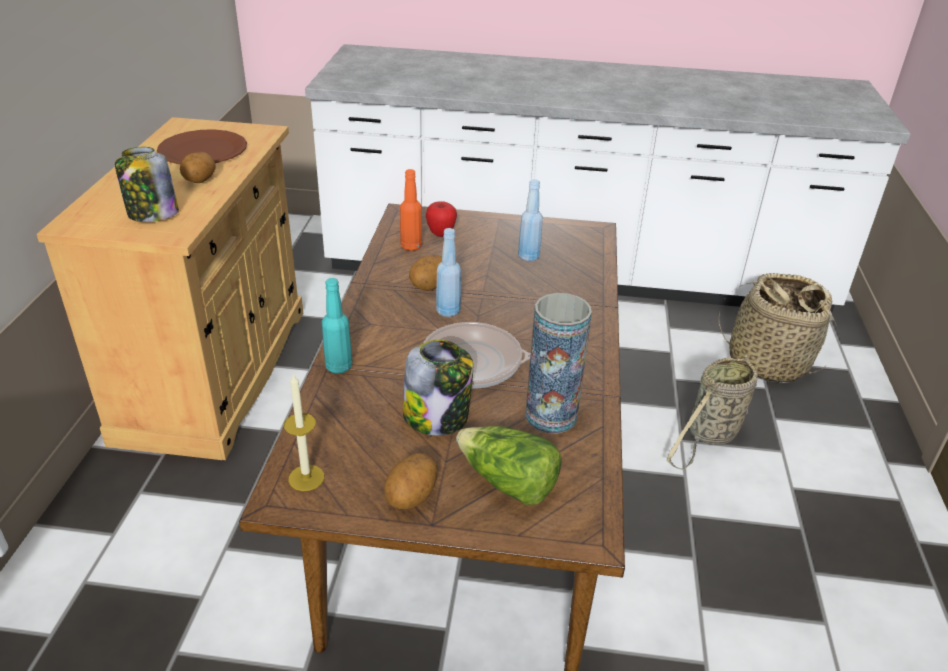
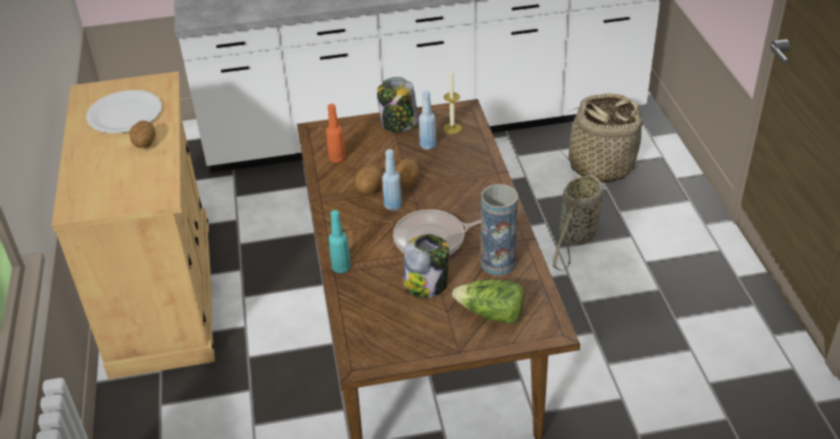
camera: 15 degrees left, 5 degrees up
(152, 214) = (130, 184): jar -> jar (398, 124)
(203, 150) = (125, 114): brown plate -> white plate
(306, 478) = (366, 347): candle -> candle (452, 128)
(412, 497) = (438, 339): potato -> potato (407, 183)
(441, 233) = (353, 141): apple -> none

